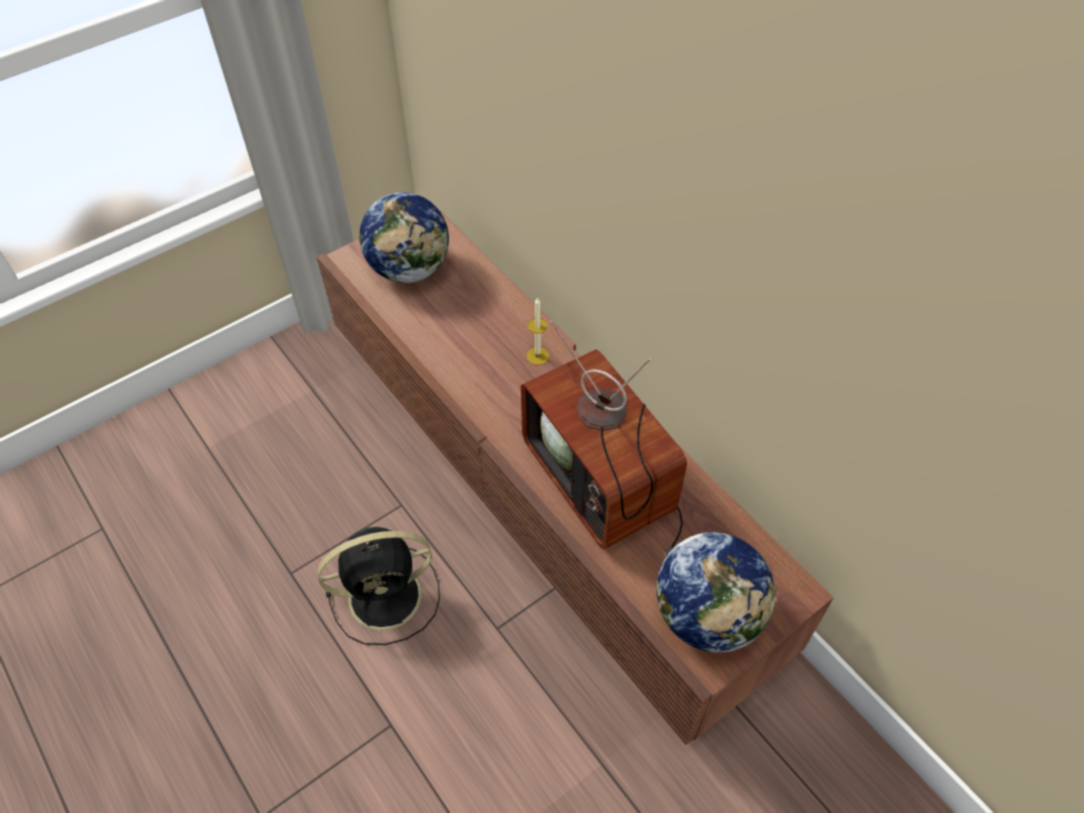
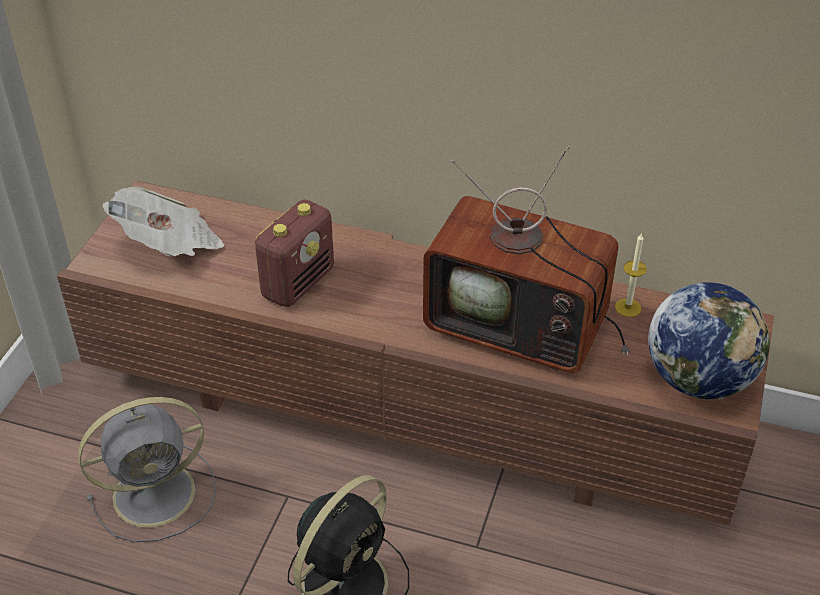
camera: 35 degrees left, 10 degrees down
(323, 450) = (158, 492): none -> grey fan
(410, 269) = (169, 245): globe -> newspaper
(471, 348) = (298, 282): none -> radio
(537, 356) = (367, 259): candle -> candle (628, 307)

